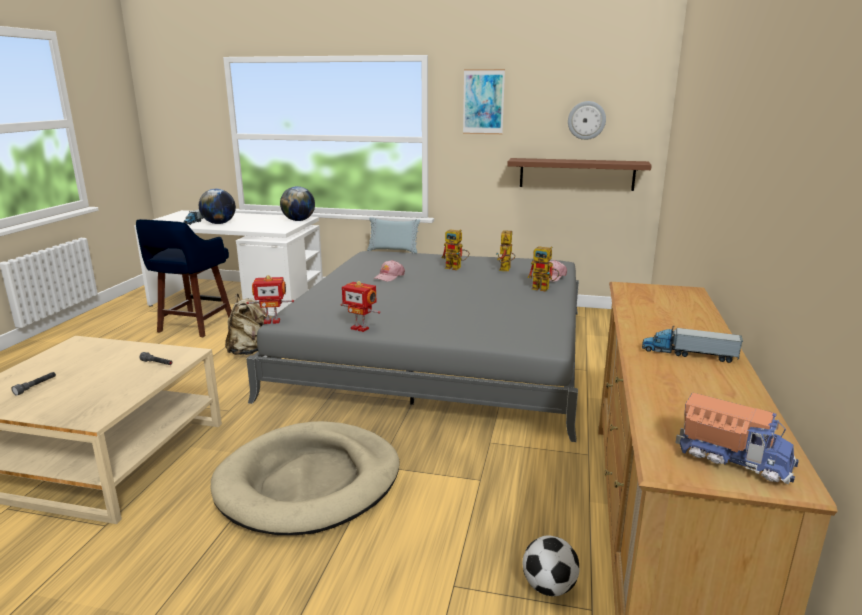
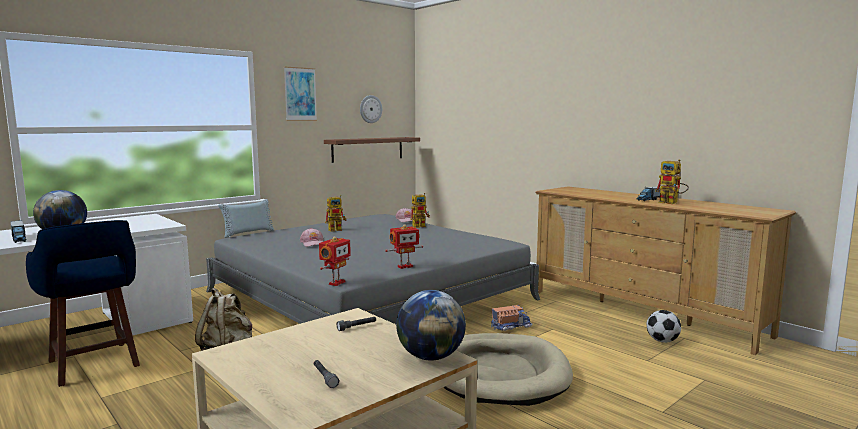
camera: 55 degrees left, 10 degrees down
(298, 220) = (150, 218): globe -> globe (430, 357)
(505, 270) = (373, 223): toy robot -> toy robot (672, 203)
(733, 457) = (757, 210): toy truck -> toy truck (510, 326)

